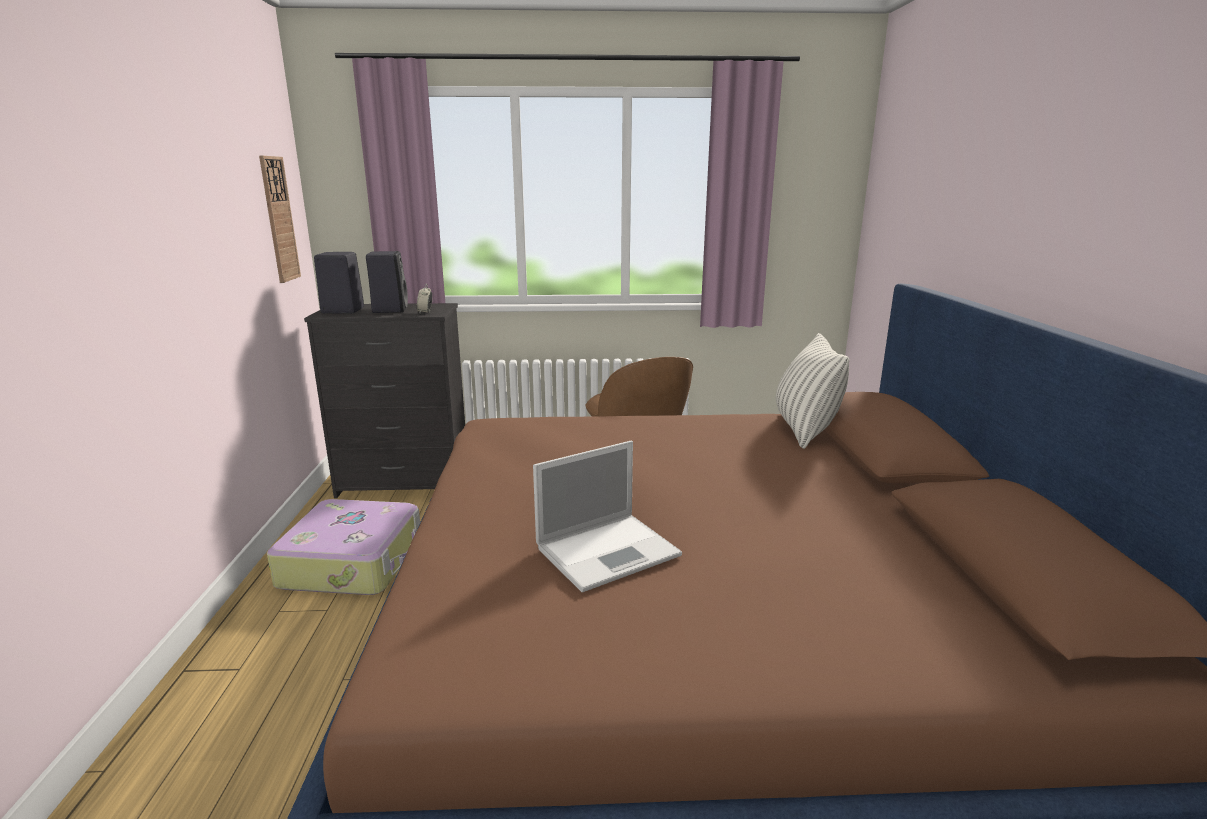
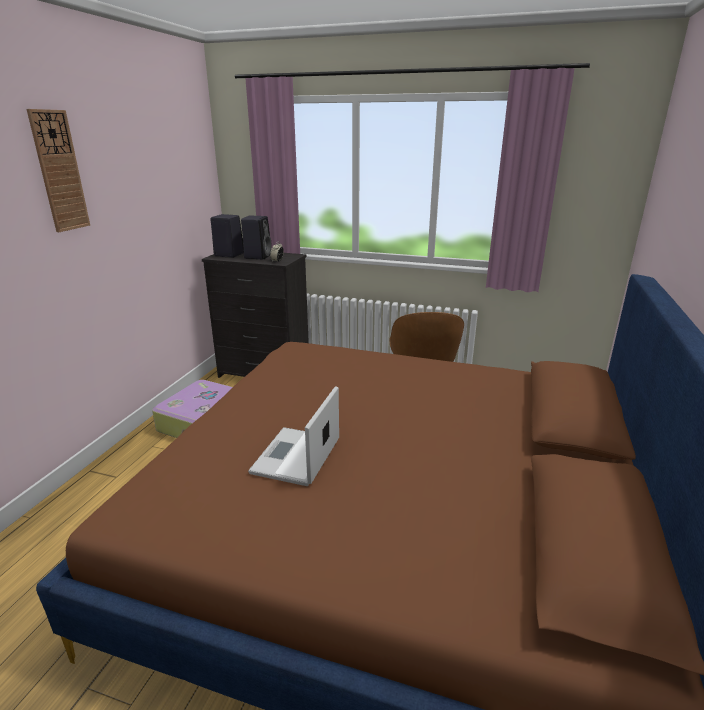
camera: 20 degrees right, 5 degrees up
(279, 219) = (193, 191): wall clock -> wall clock (59, 171)
(610, 550) = (296, 457): laptop -> laptop turned 120 degrees clockwise
(804, 430) = (520, 388): pillow -> none

